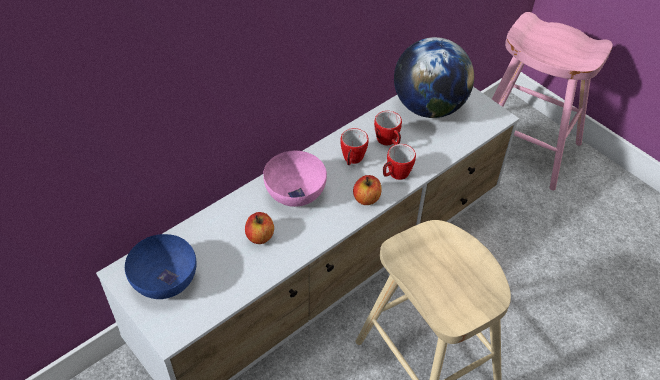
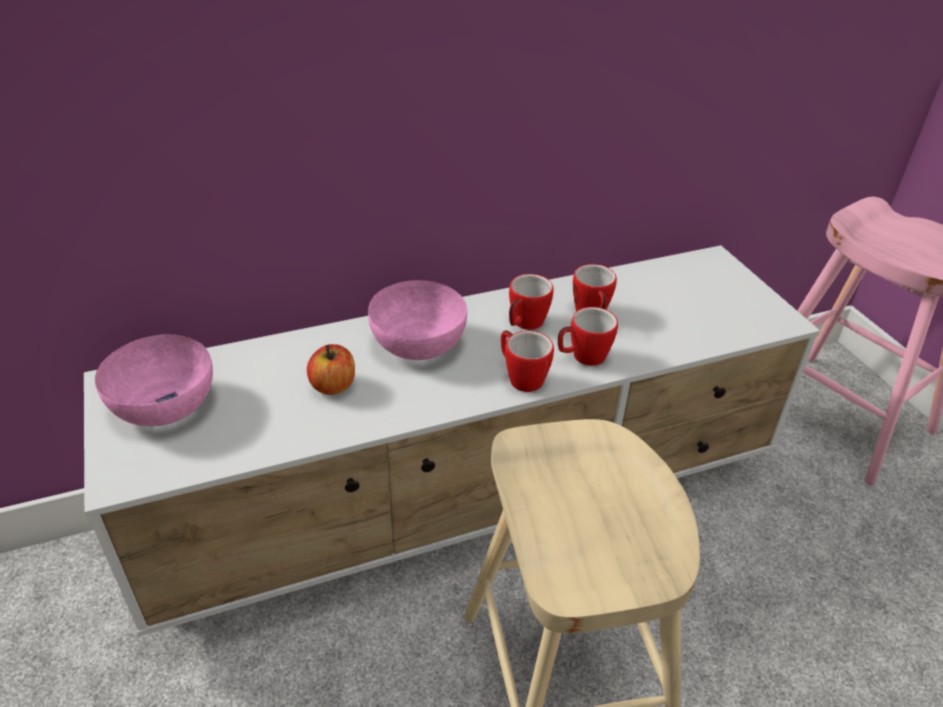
camera: 20 degrees right, 10 degrees down
(164, 279) = (163, 404): blue bowl -> pink bowl
(366, 198) = (521, 377): apple -> mug
(428, 107) = (675, 286): globe -> none

